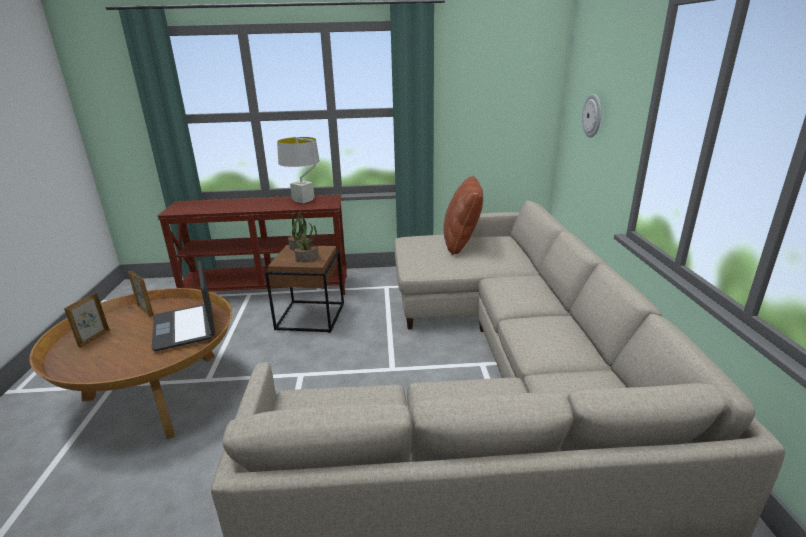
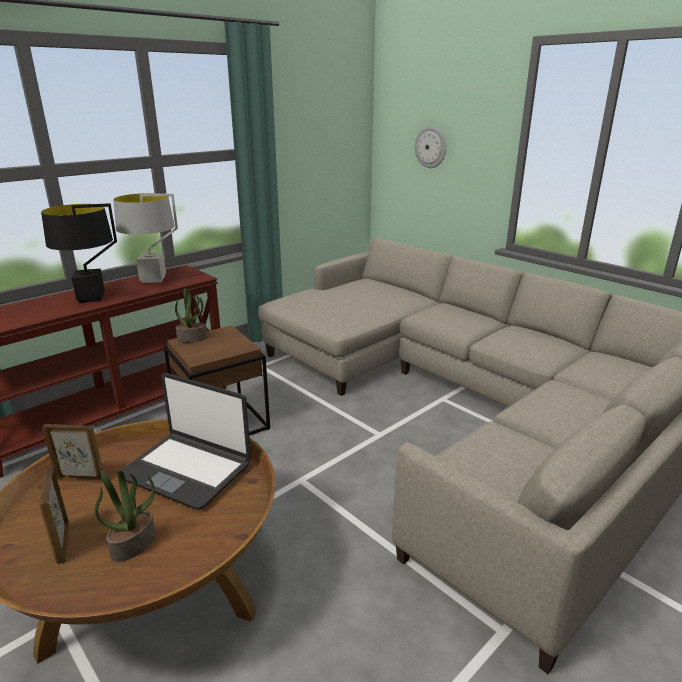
camera: 40 degrees left, 0 degrees up
(252, 205) = (92, 298): none -> black table lamp
(307, 258) = (225, 346): potted plant -> potted plant (133, 544)
(462, 244) = (342, 293): brown pillow -> none

